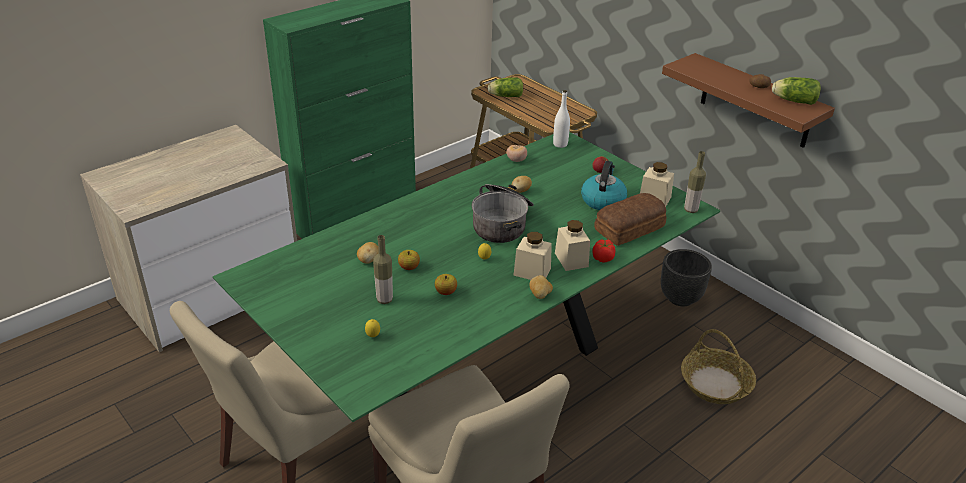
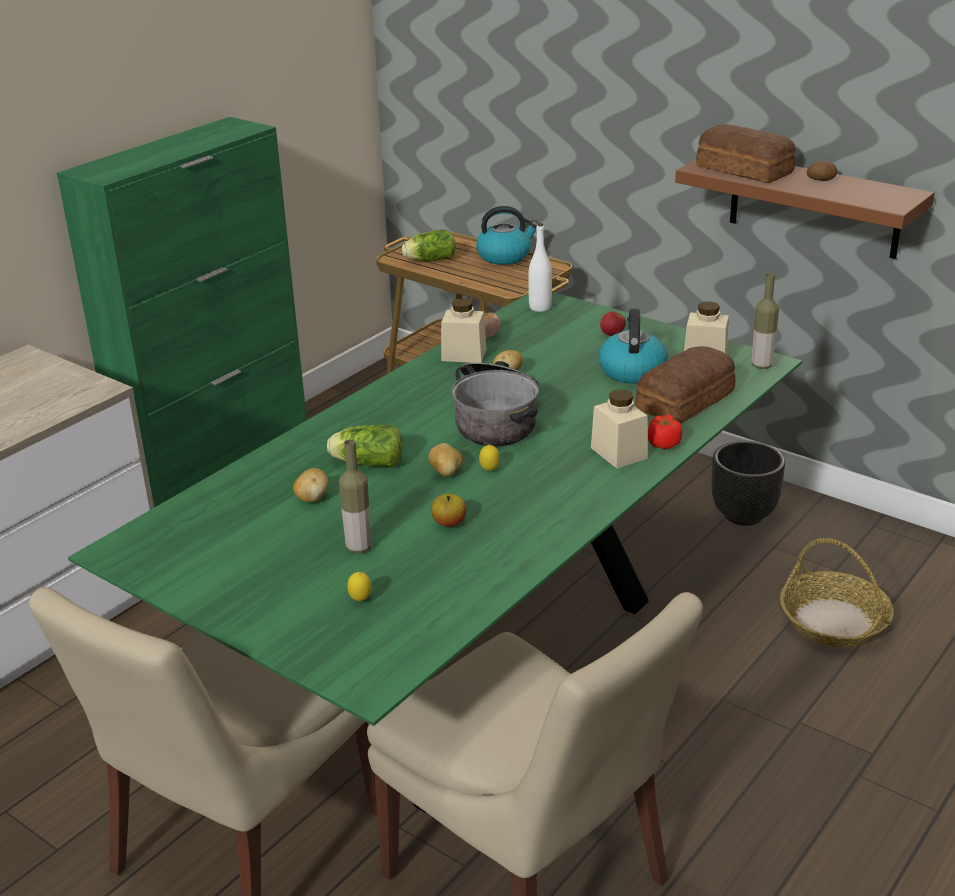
camera: 10 degrees left, 5 degrees down
(409, 267) = (379, 498): apple -> none
(532, 272) = (568, 477): beige jar -> beige jar (463, 354)
(540, 295) = (592, 506): potato -> potato (446, 473)
(555, 100) = (505, 256): none -> kettle
(709, 71) = (744, 169): none -> bread
(793, 101) = (875, 190): lettuce -> lettuce (365, 463)

